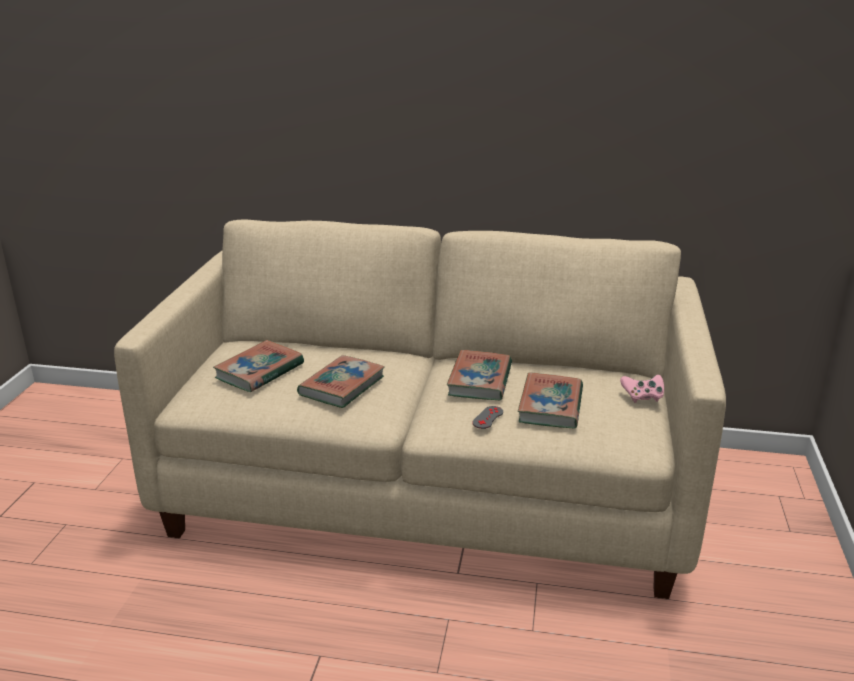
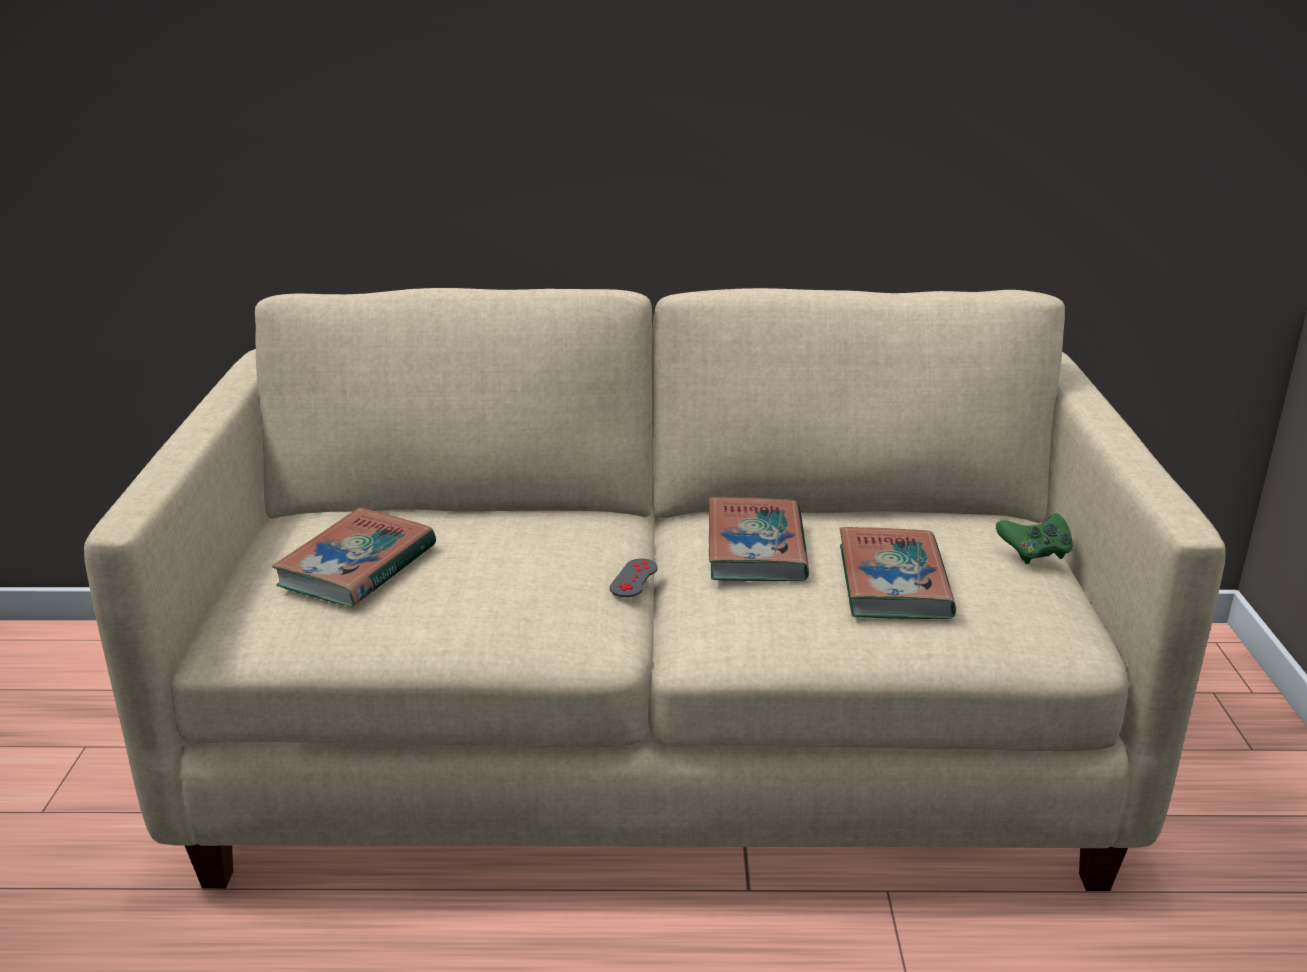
camera: 10 degrees left, 0 degrees up
(342, 386) = (518, 580): book -> none
(488, 417) = (795, 613): grey game controller -> grey game controller (634, 578)
(642, 397) = (1034, 553): pink game controller -> green game controller

